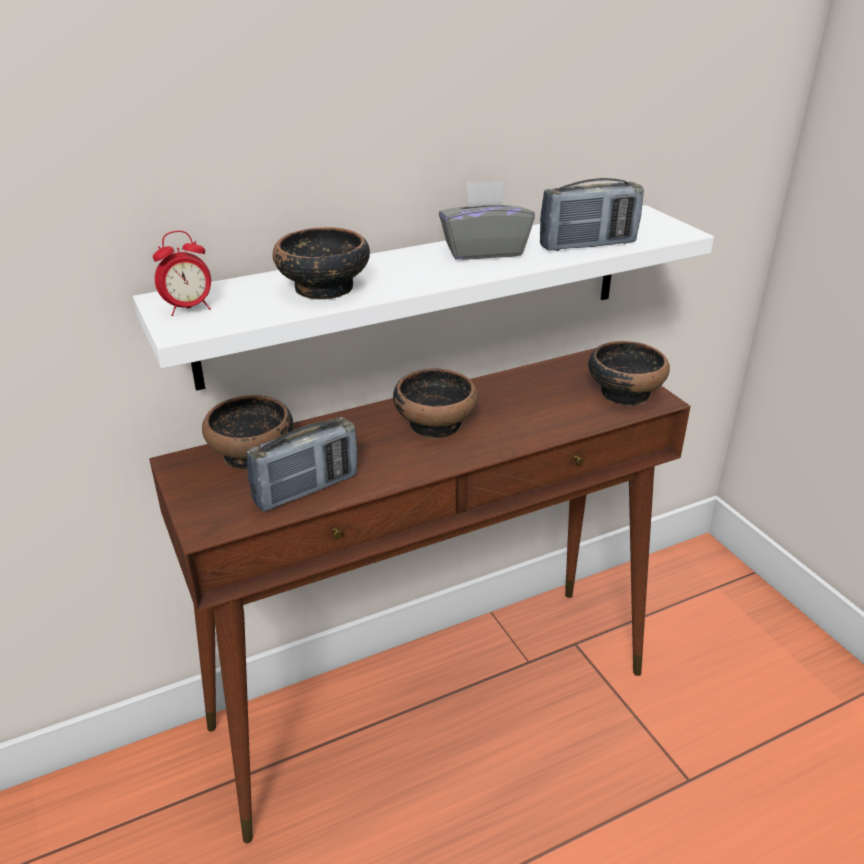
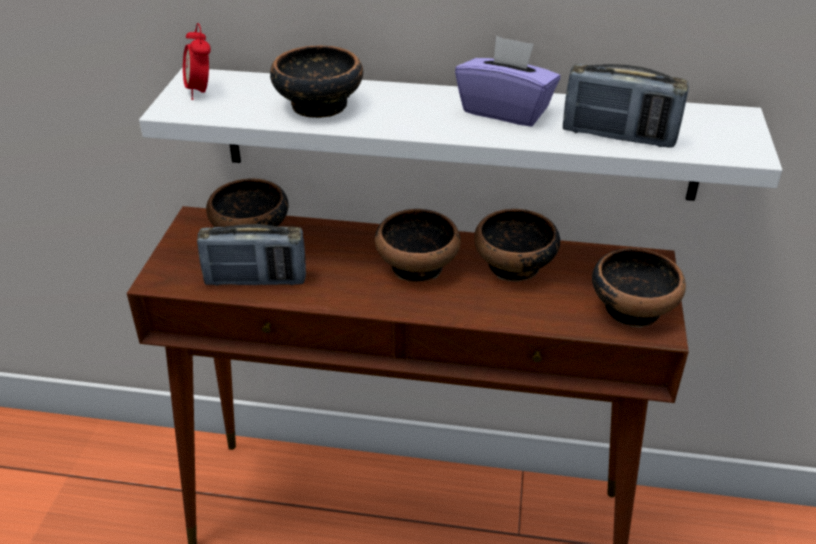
camera: 35 degrees right, 5 degrees up
(189, 309) = (200, 92): alarm clock -> alarm clock turned 60 degrees clockwise
(484, 251) = (505, 111): grey tissue box -> purple tissue box
(510, 396) = (514, 266): none -> bowl

